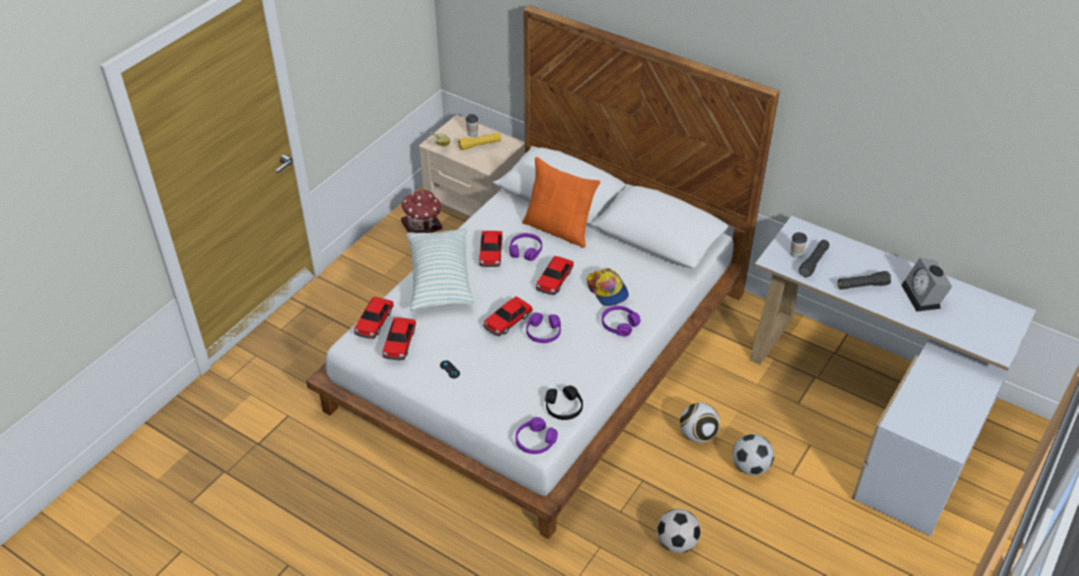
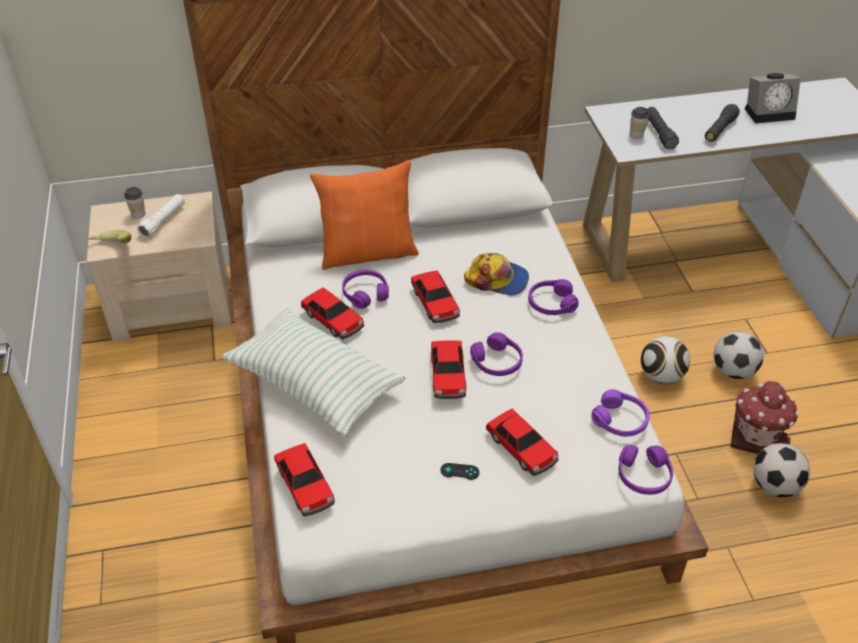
camera: 45 degrees left, 0 degrees up
(399, 343) = (369, 486): toy car -> toy car (522, 448)
(422, 225) = (139, 364): toy house -> toy house (756, 434)
(480, 145) = (163, 221): yellow flashlight -> white flashlight
(564, 408) = (620, 420): black headphones -> purple headphones
(923, 297) = (770, 112): alarm clock -> alarm clock turned 45 degrees counterclockwise

